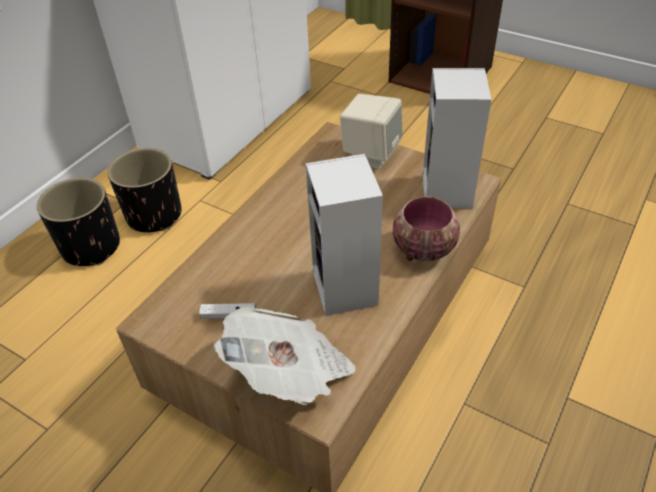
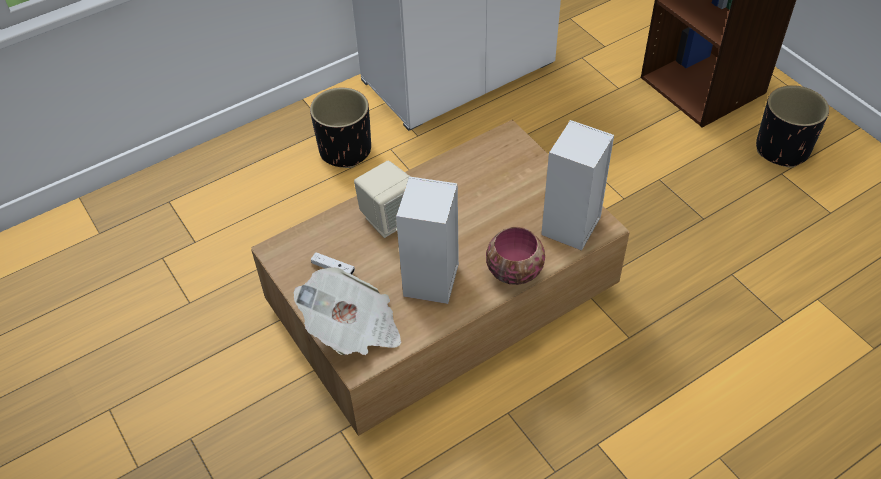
camera: 25 degrees right, 5 degrees up
(91, 247) = (282, 163): black planter -> black planter (782, 149)
(371, 153) = (529, 166): beige speaker -> beige speaker (389, 218)

